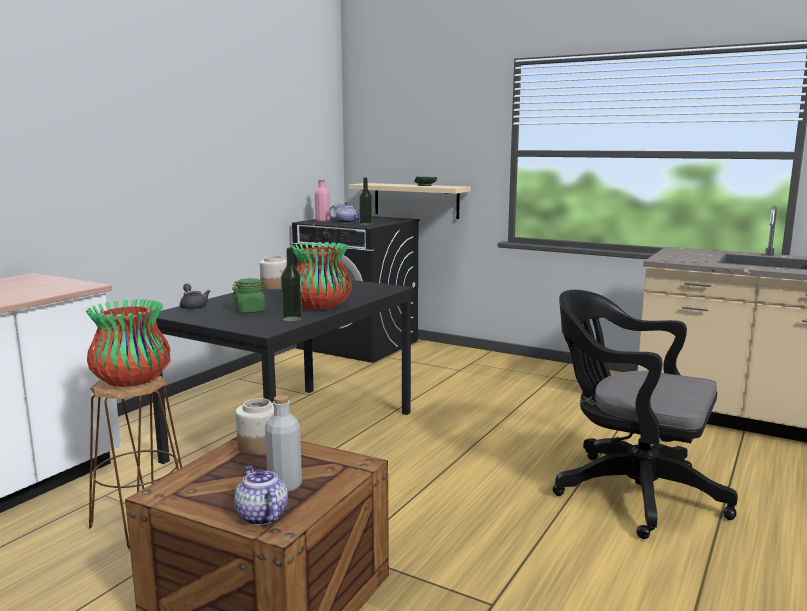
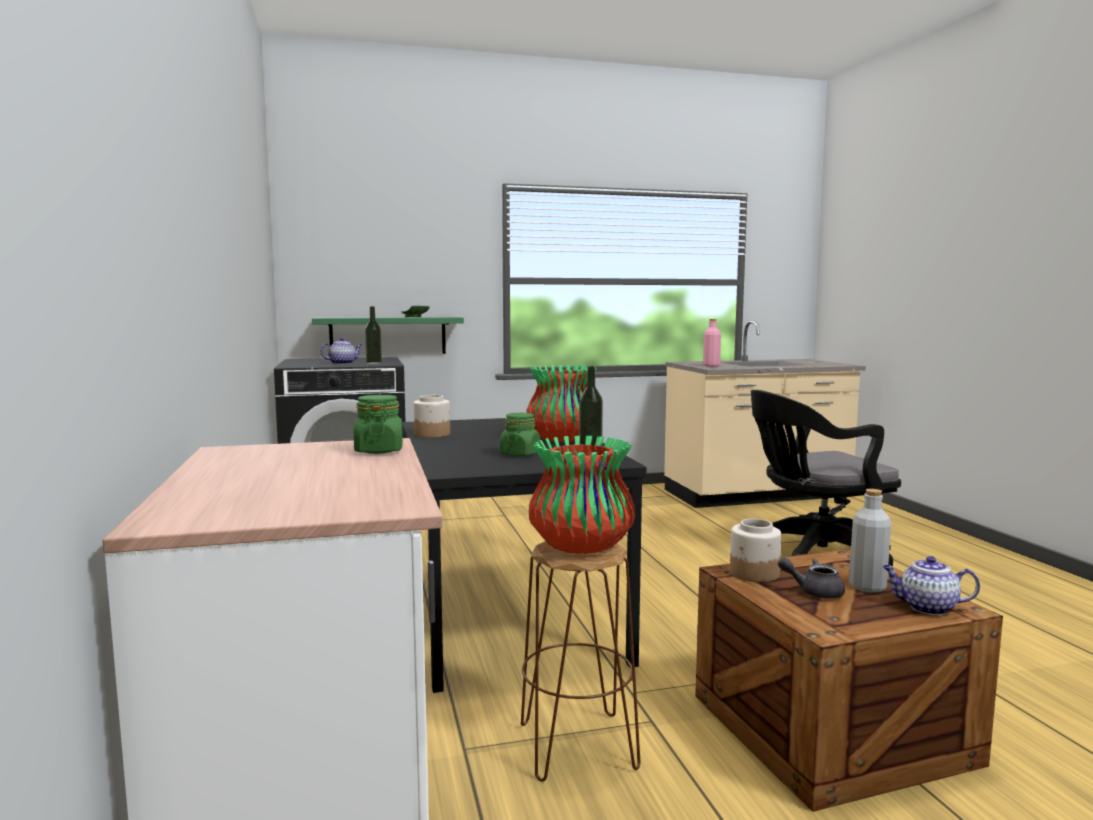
camera: 45 degrees left, 5 degrees down
(59, 289) = (379, 450): none -> green jar
(193, 306) = (440, 462): grey teapot -> grey teapot (814, 592)
(322, 221) = (303, 364): pink bottle -> pink bottle (711, 366)
(416, 200) = (388, 335): beige shelf -> green shelf

